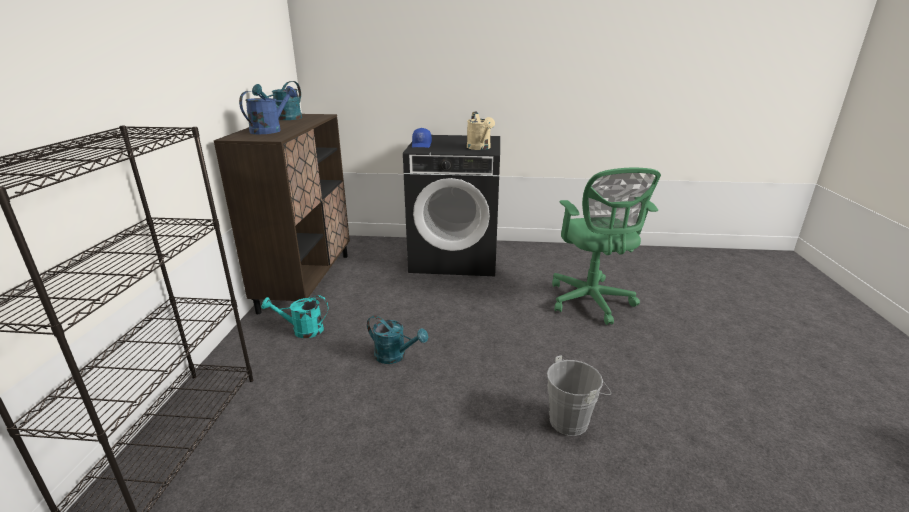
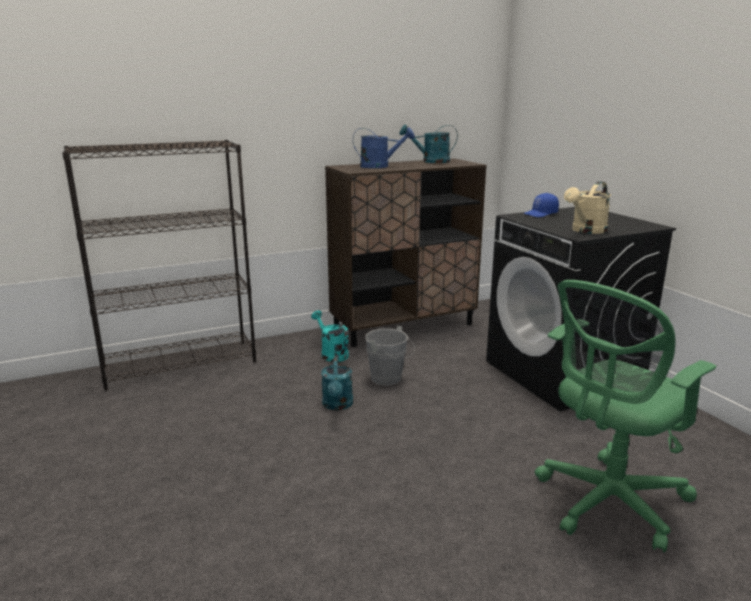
camera: 60 degrees right, 5 degrees down
(572, 420) = (327, 542): grey bucket -> grey bucket (389, 379)

